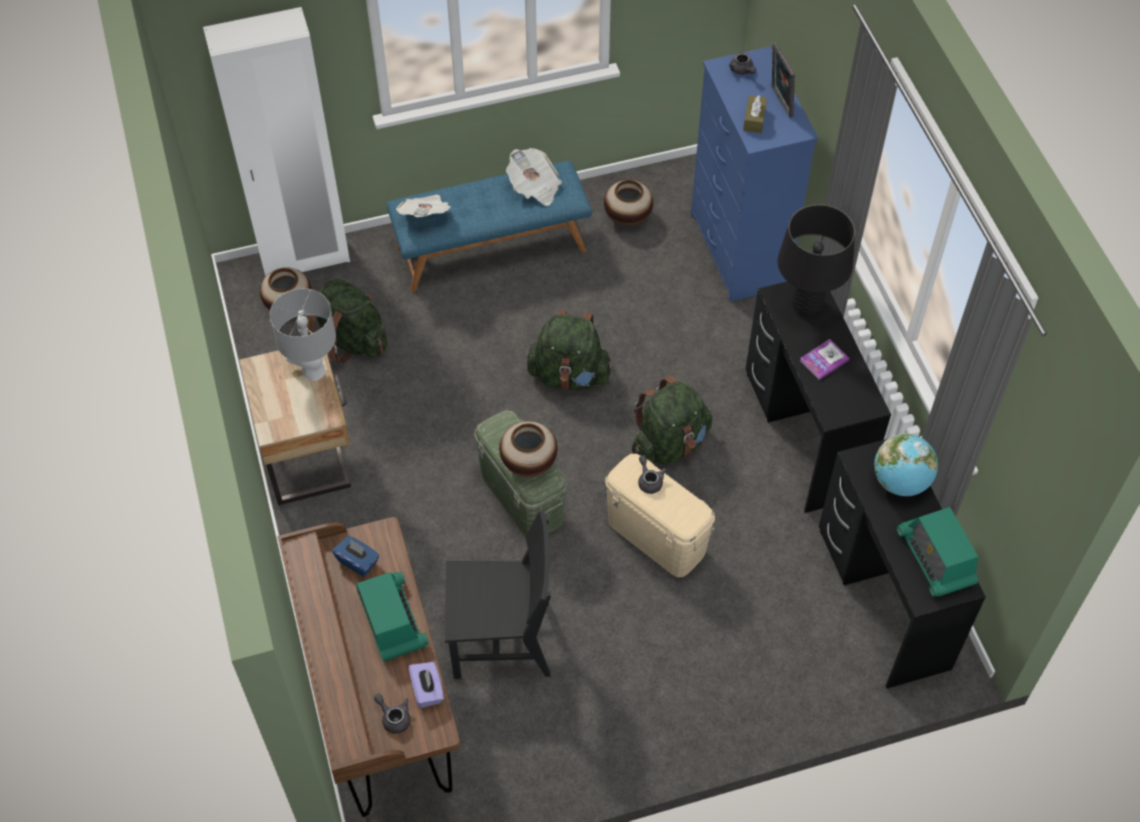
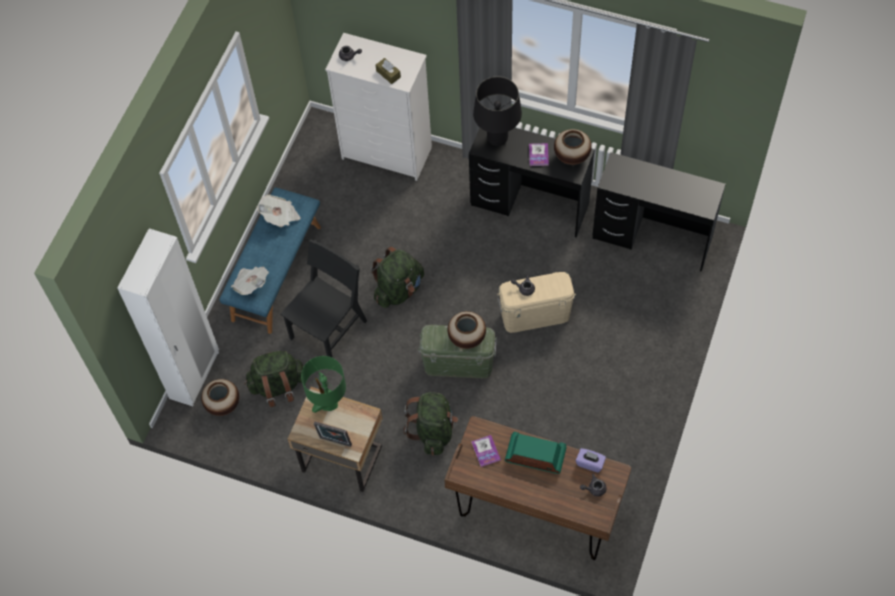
camera: 50 degrees left, 5 degrees up
(313, 371) = (329, 404): grey table lamp -> green table lamp
(358, 562) = (486, 451): blue tissue box -> book
(502, 640) = (539, 429): black chair -> black chair (328, 330)
(627, 218) = (316, 191): vase -> vase (572, 157)
(670, 444) = (484, 270): green backpack -> green backpack (433, 430)
(738, 251) = (387, 154): blue dresser -> white dresser
(779, 102) = (387, 55): picture frame -> picture frame (335, 443)
(900, 482) = (636, 173): globe -> none
(935, 558) = (689, 189): radio -> none

